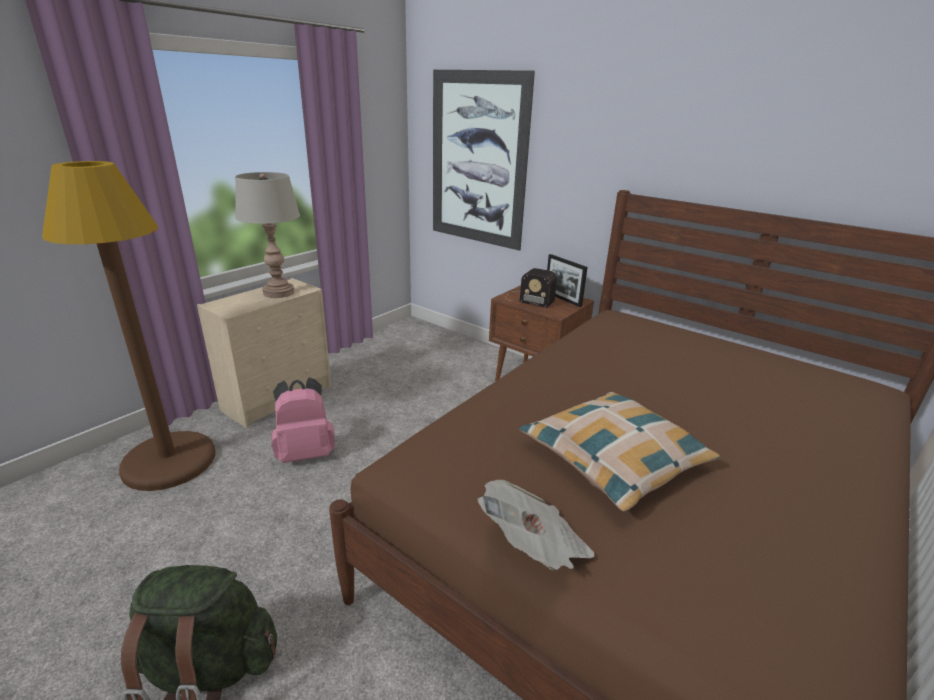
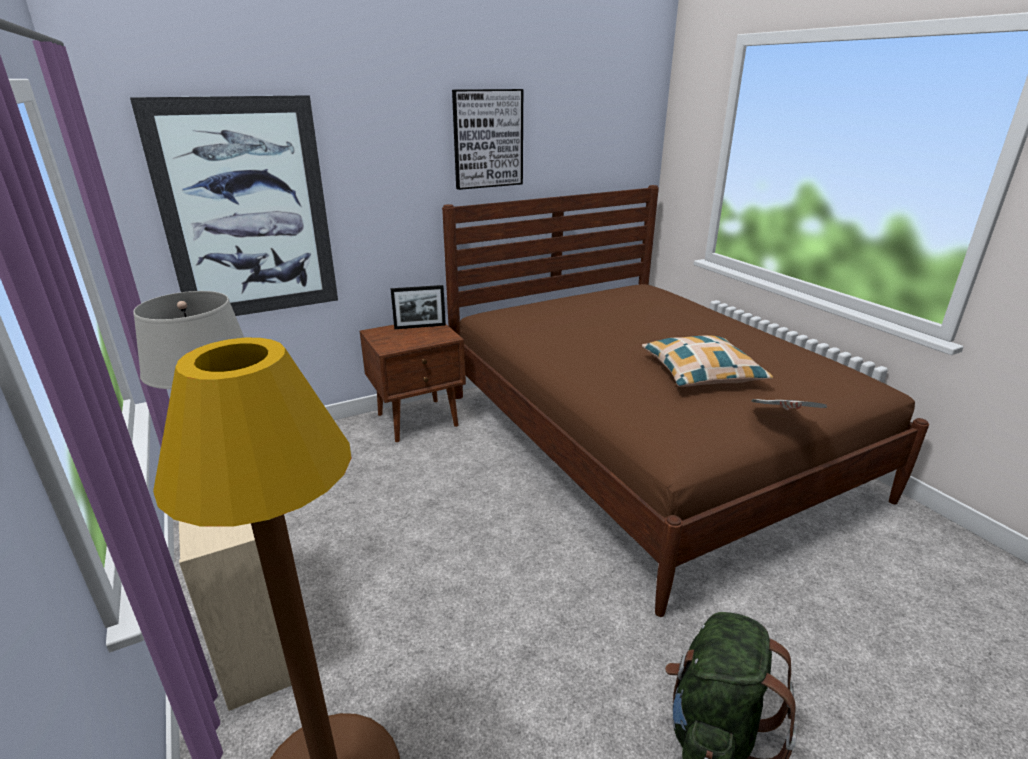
camera: 65 degrees left, 0 degrees up
(306, 453) = (420, 615): pink backpack -> none
(527, 299) = (402, 340): radio -> none
(698, 127) = (488, 139): none -> picture

